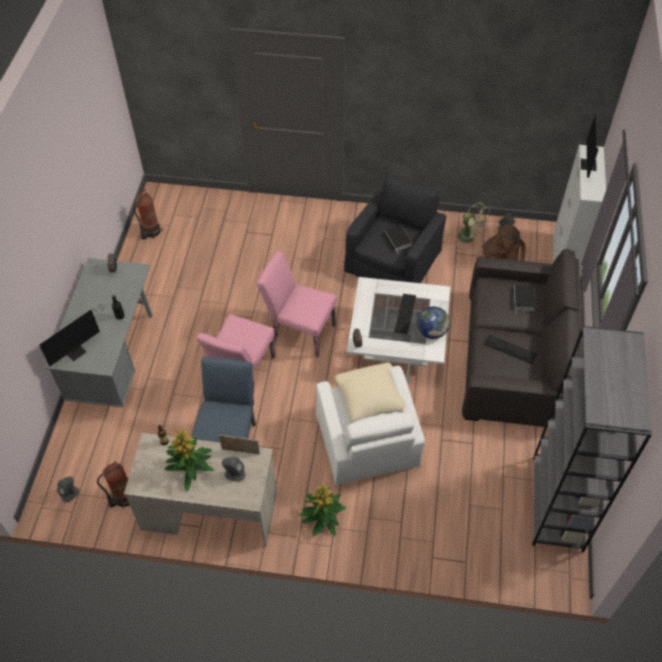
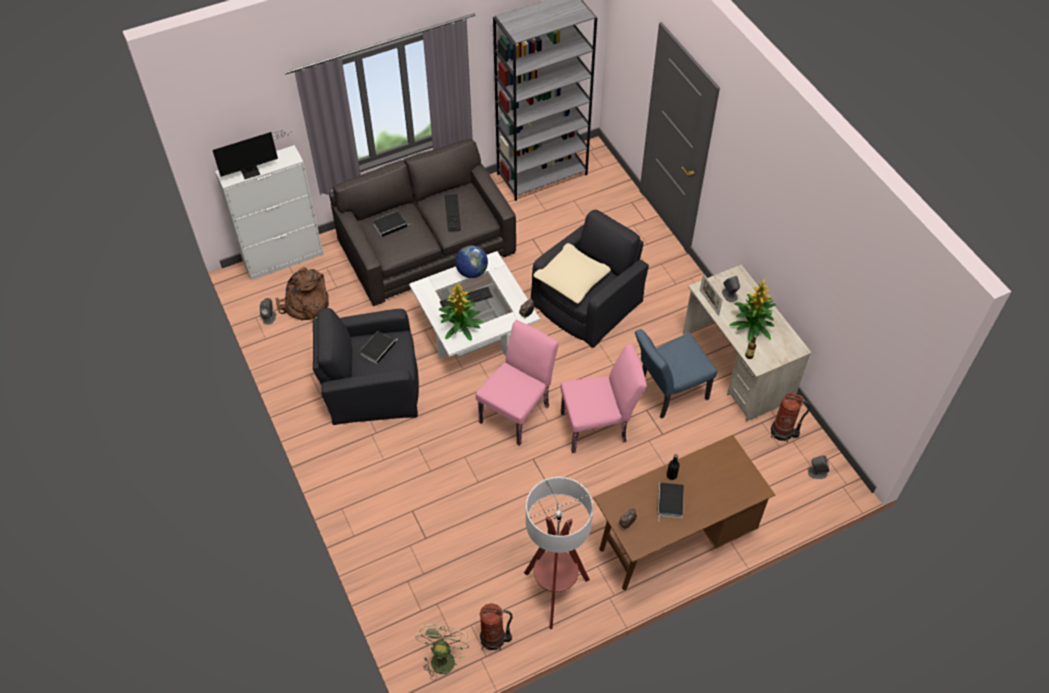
camera: 125 degrees left, 0 degrees up
(78, 350) = (734, 480): monitor -> none
(102, 302) = (670, 502): none -> book
(115, 360) = (674, 540): grey desk -> brown desk
(147, 275) = (554, 593): none -> floor lamp
(299, 331) = (518, 410): pink chair -> pink chair turned 135 degrees counterclockwise
(322, 517) = (674, 295): potted plant -> potted plant (460, 326)
(367, 442) = (588, 301): white armchair -> black armchair
(469, 238) = (300, 339): green fan -> green fan (442, 657)

